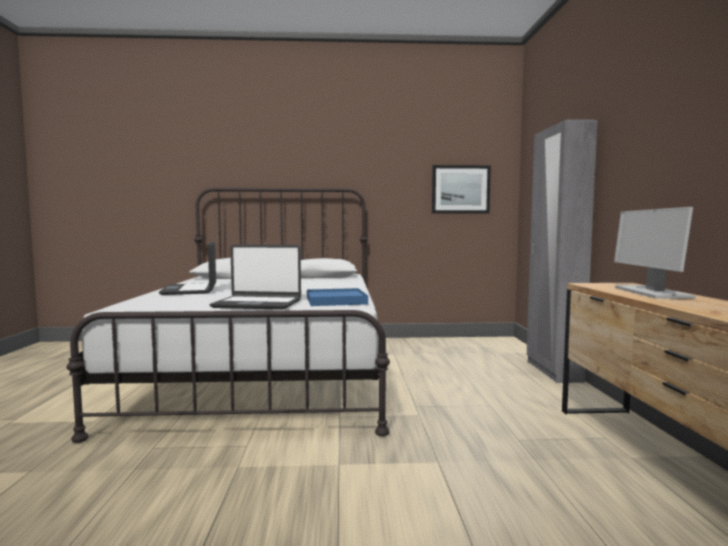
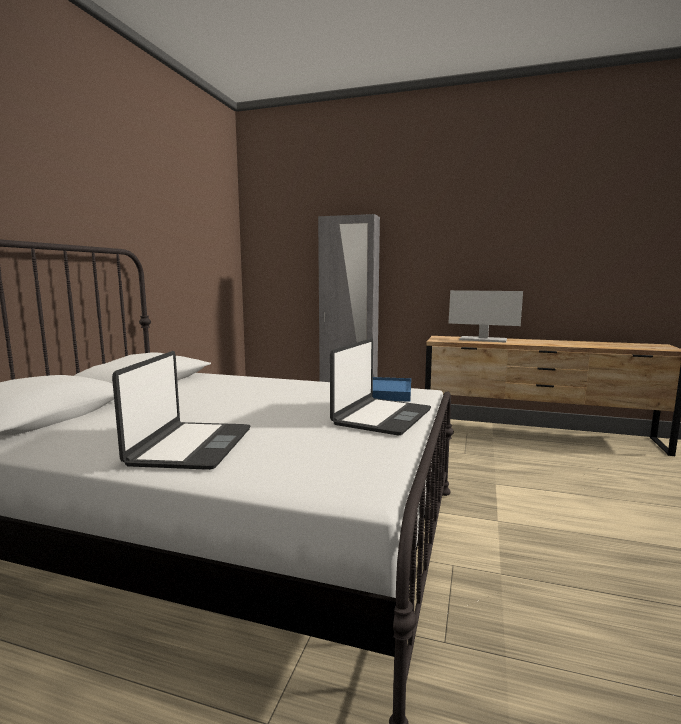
camera: 70 degrees left, 5 degrees up
(190, 290) = (190, 446): laptop -> laptop turned 90 degrees counterclockwise
(460, 189) = (209, 256): picture -> none

